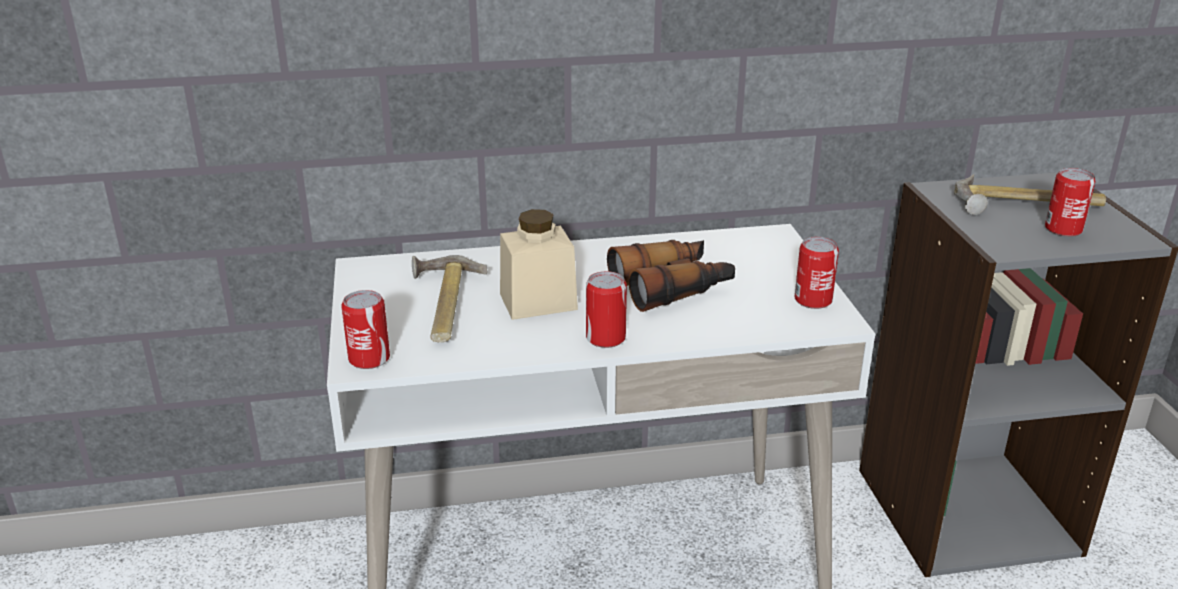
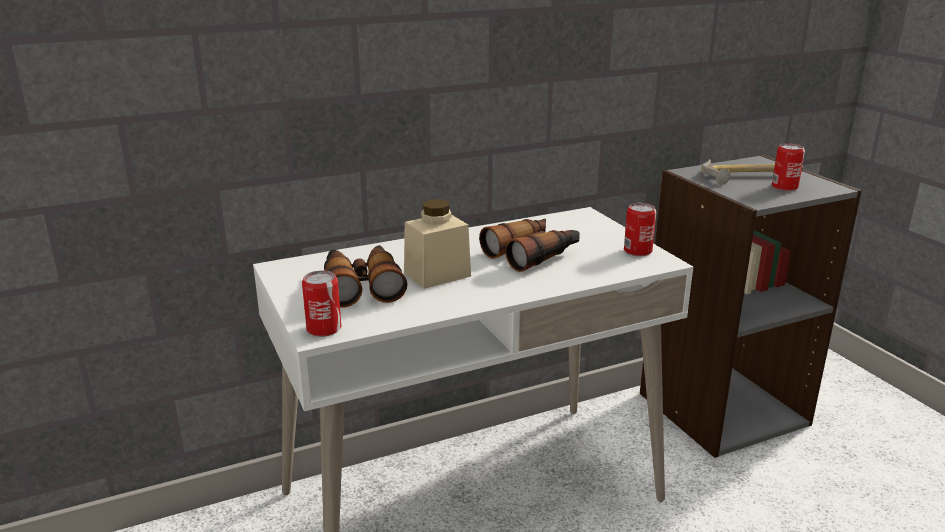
camera: 15 degrees left, 5 degrees down
(441, 305) = (361, 286): hammer -> binoculars
(605, 338) = (504, 292): can -> none

